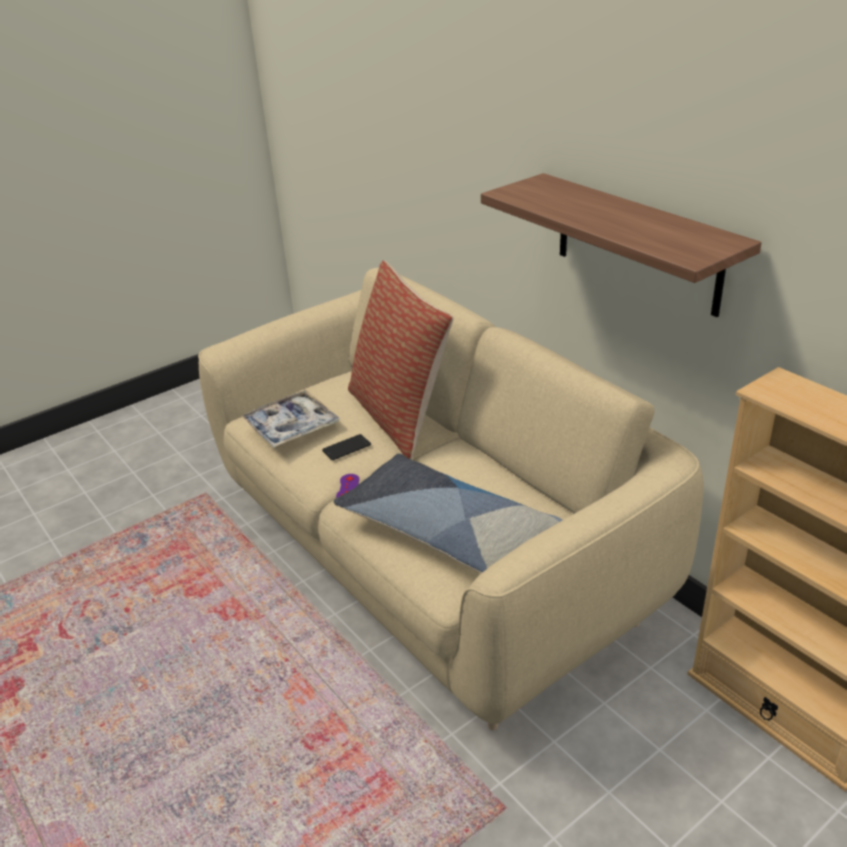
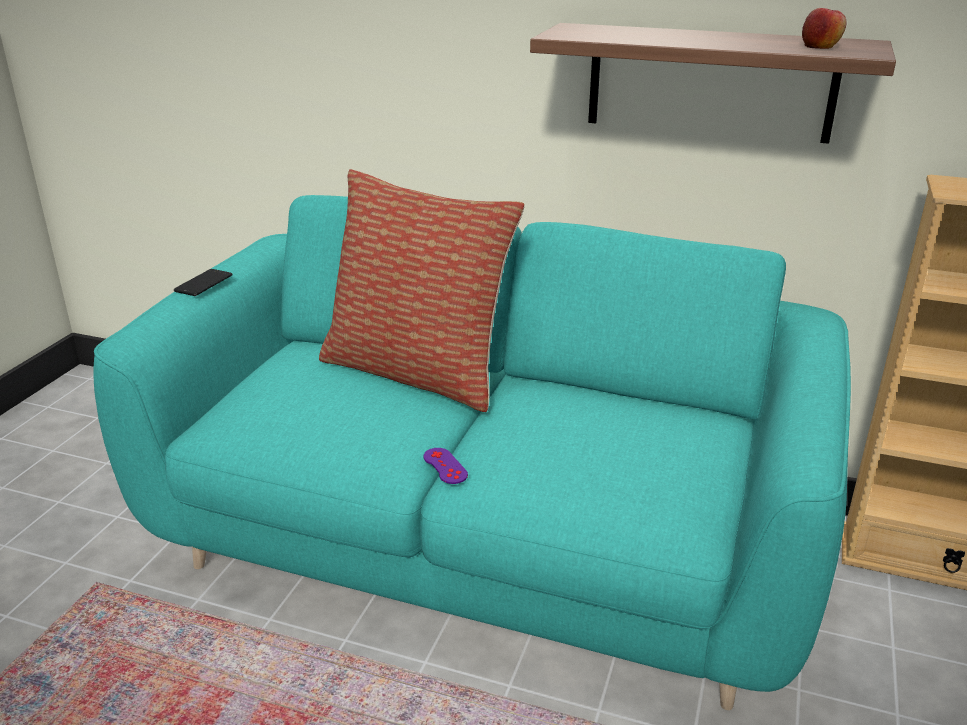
camera: 35 degrees left, 5 degrees down
(291, 426) = (290, 419): tray -> none
(346, 448) = (393, 422): phone -> phone (204, 283)
(431, 557) = (483, 550): beige sofa -> turquoise sofa
(446, 531) = (621, 471): pillow -> none
(674, 241) = (820, 46): none -> apple

